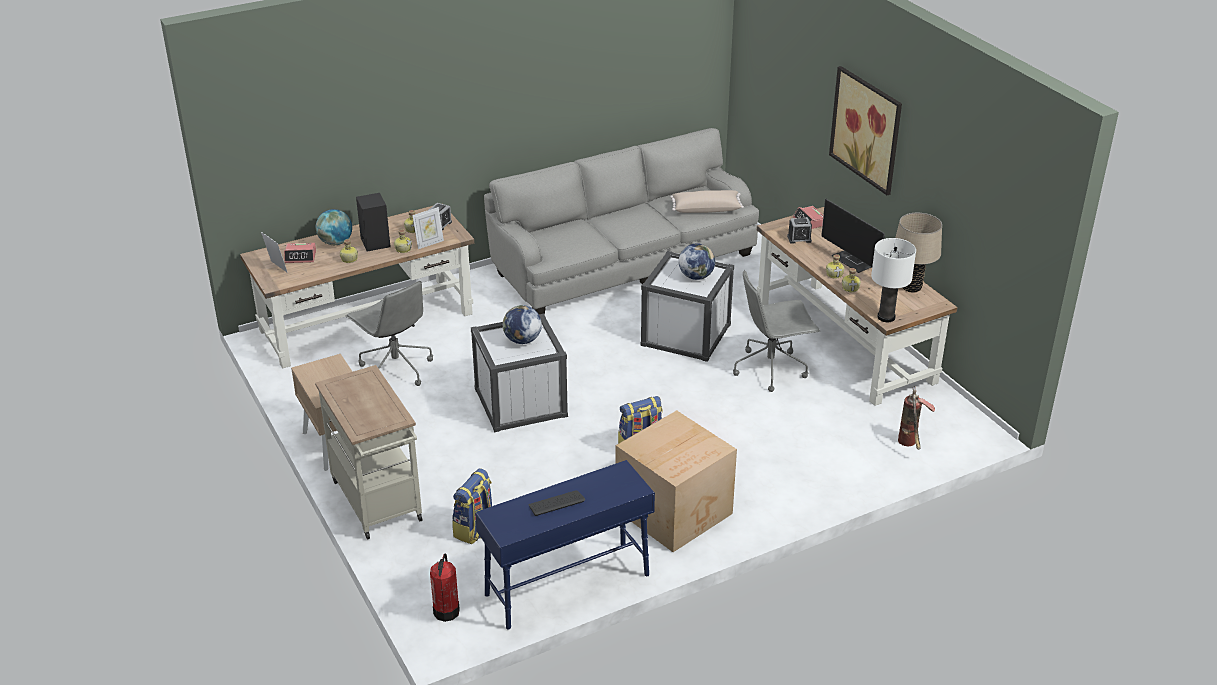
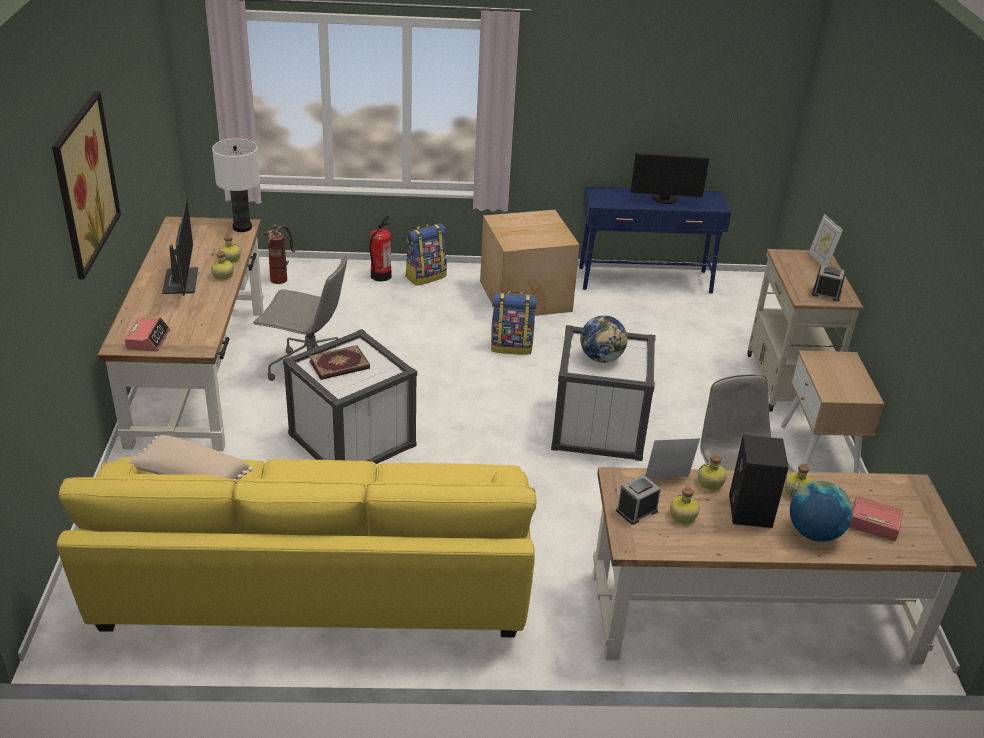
camera: 155 degrees left, 0 degrees up
(276, 268) = (912, 514): picture frame -> picture frame (820, 260)
(446, 611) = (746, 293): fire extinguisher -> fire extinguisher (380, 276)
(475, 529) = (701, 335): backpack -> backpack (425, 276)
(556, 503) = (665, 199): keyboard -> monitor
(623, 262) = (316, 584): grey sofa -> yellow sofa
(696, 276) = (339, 365): globe -> book
(799, 239) = (194, 324): alarm clock -> alarm clock (826, 293)
(911, 287) = (173, 242): beige table lamp -> none

